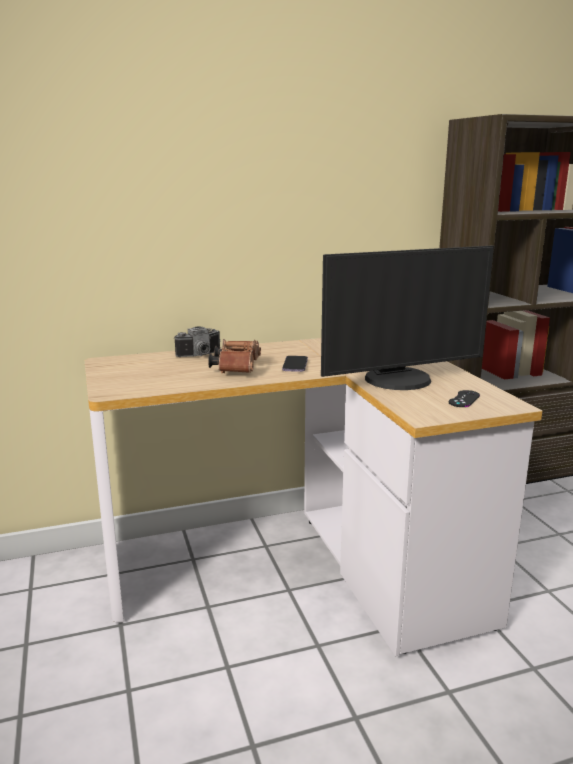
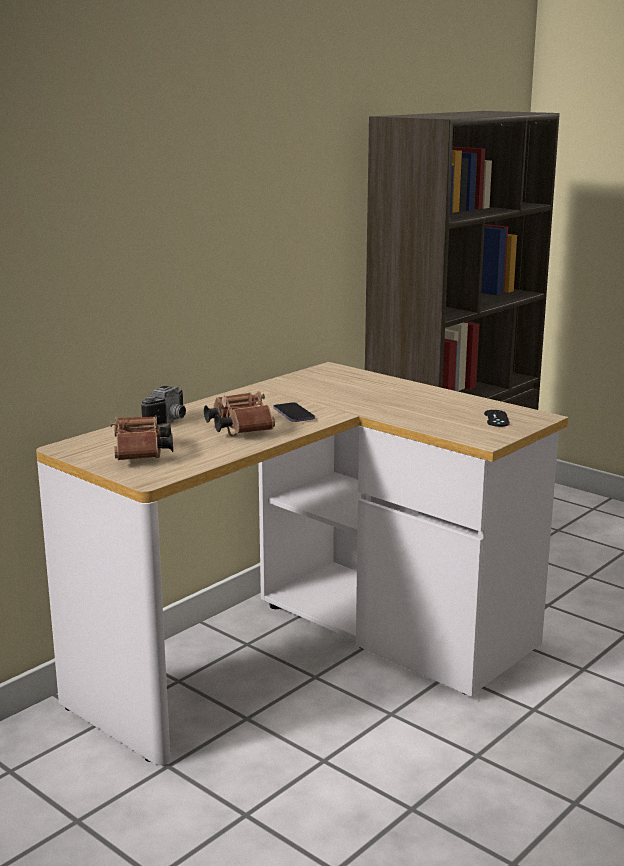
camera: 30 degrees left, 0 degrees up
(139, 374) = (141, 454): none -> brown binoculars
(400, 380) = (417, 411): monitor -> none

